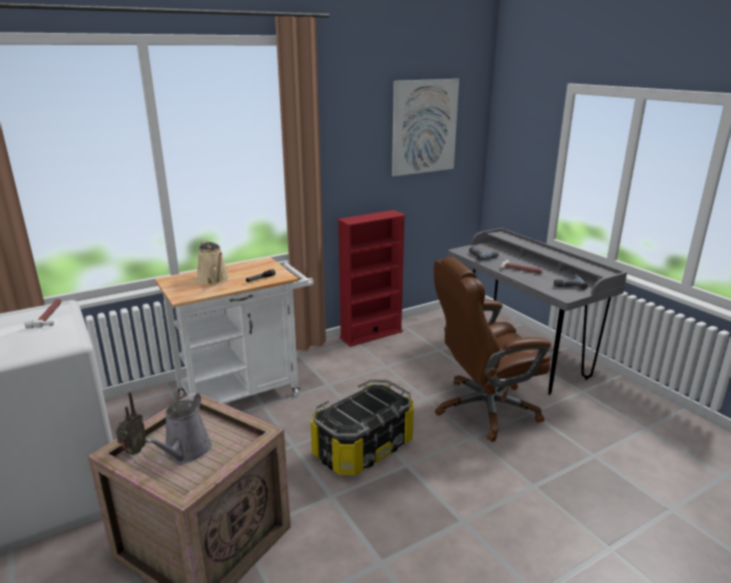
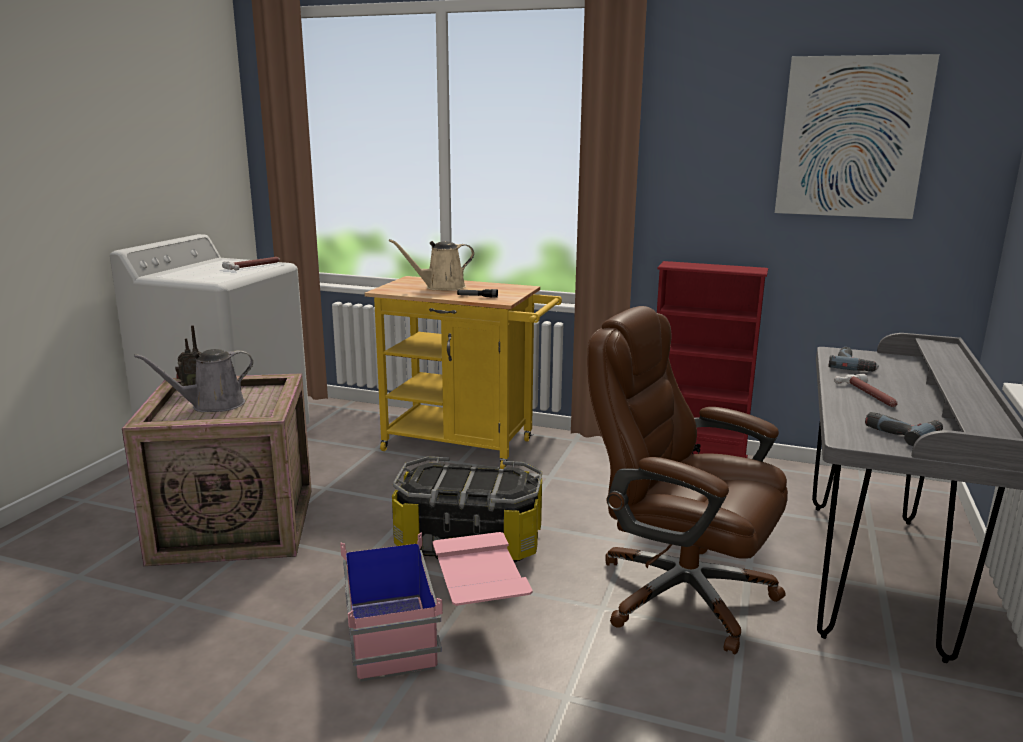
camera: 50 degrees right, 5 degrees down
(214, 279) = (441, 287): beige watering can -> beige watering can turned 45 degrees clockwise
(246, 392) = (467, 446): white cart -> yellow cart
(440, 503) = (435, 632): none -> pink storage box

